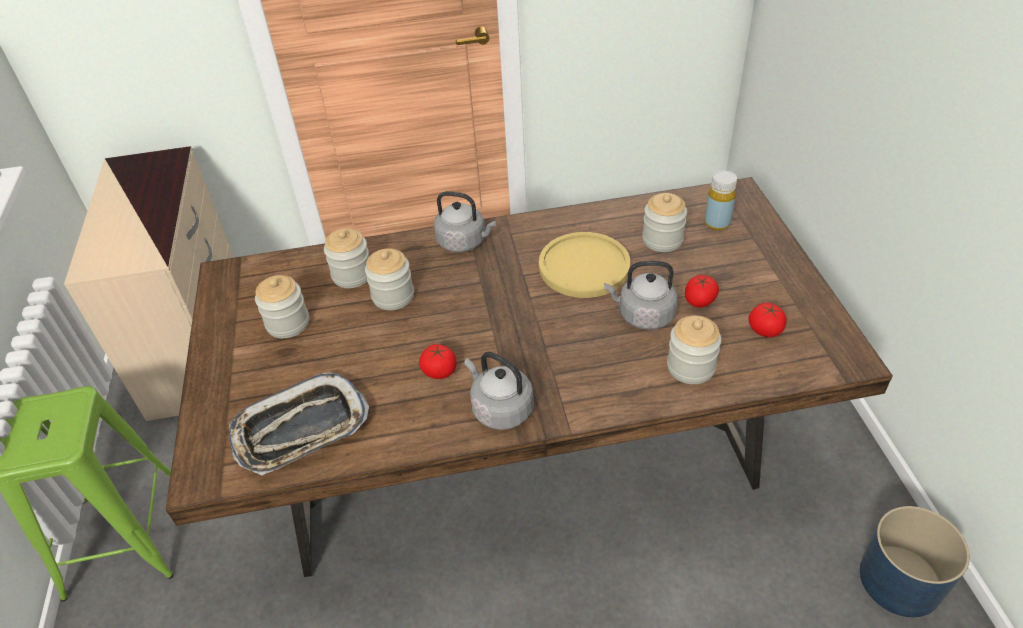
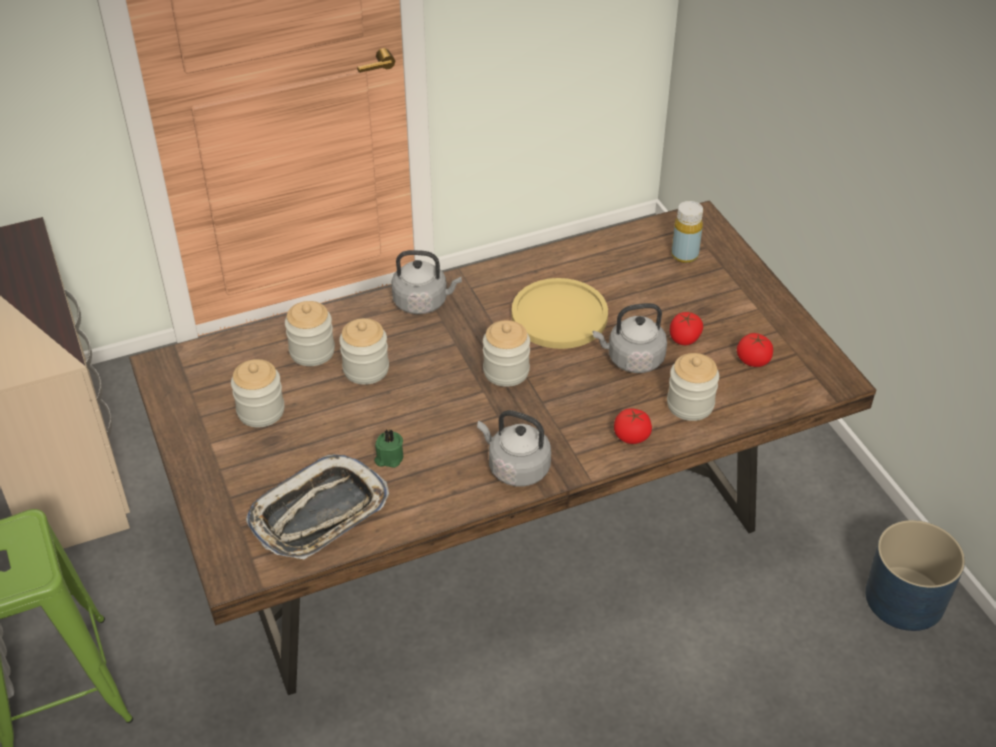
camera: 15 degrees left, 0 degrees up
(384, 382) = (389, 458): none -> green candle
(439, 371) = (443, 439): tomato -> tomato (631, 436)
(662, 240) = (633, 279): jar -> jar (506, 371)

